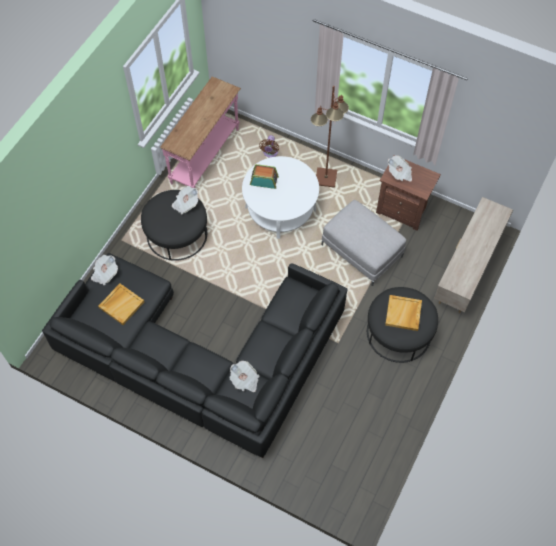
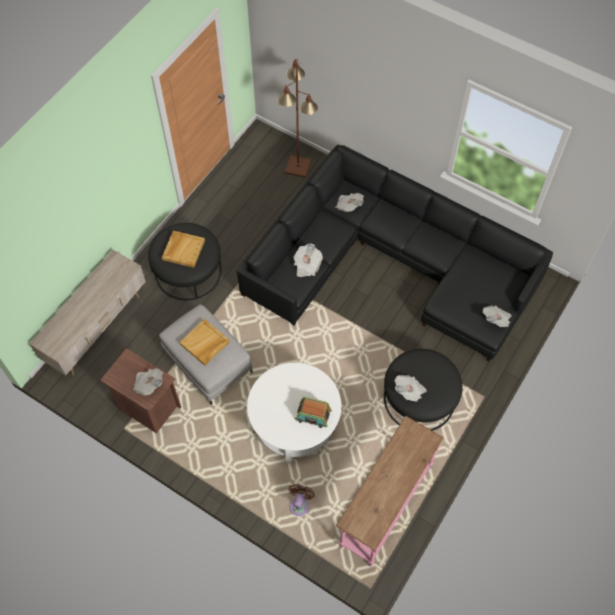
camera: 175 degrees left, 0 degrees up
(121, 304) = (474, 285): beige tray -> beige tray (204, 343)
(282, 311) = (306, 265): none -> newspaper
(325, 178) = (233, 460): brown floor lamp -> brown floor lamp (298, 167)

